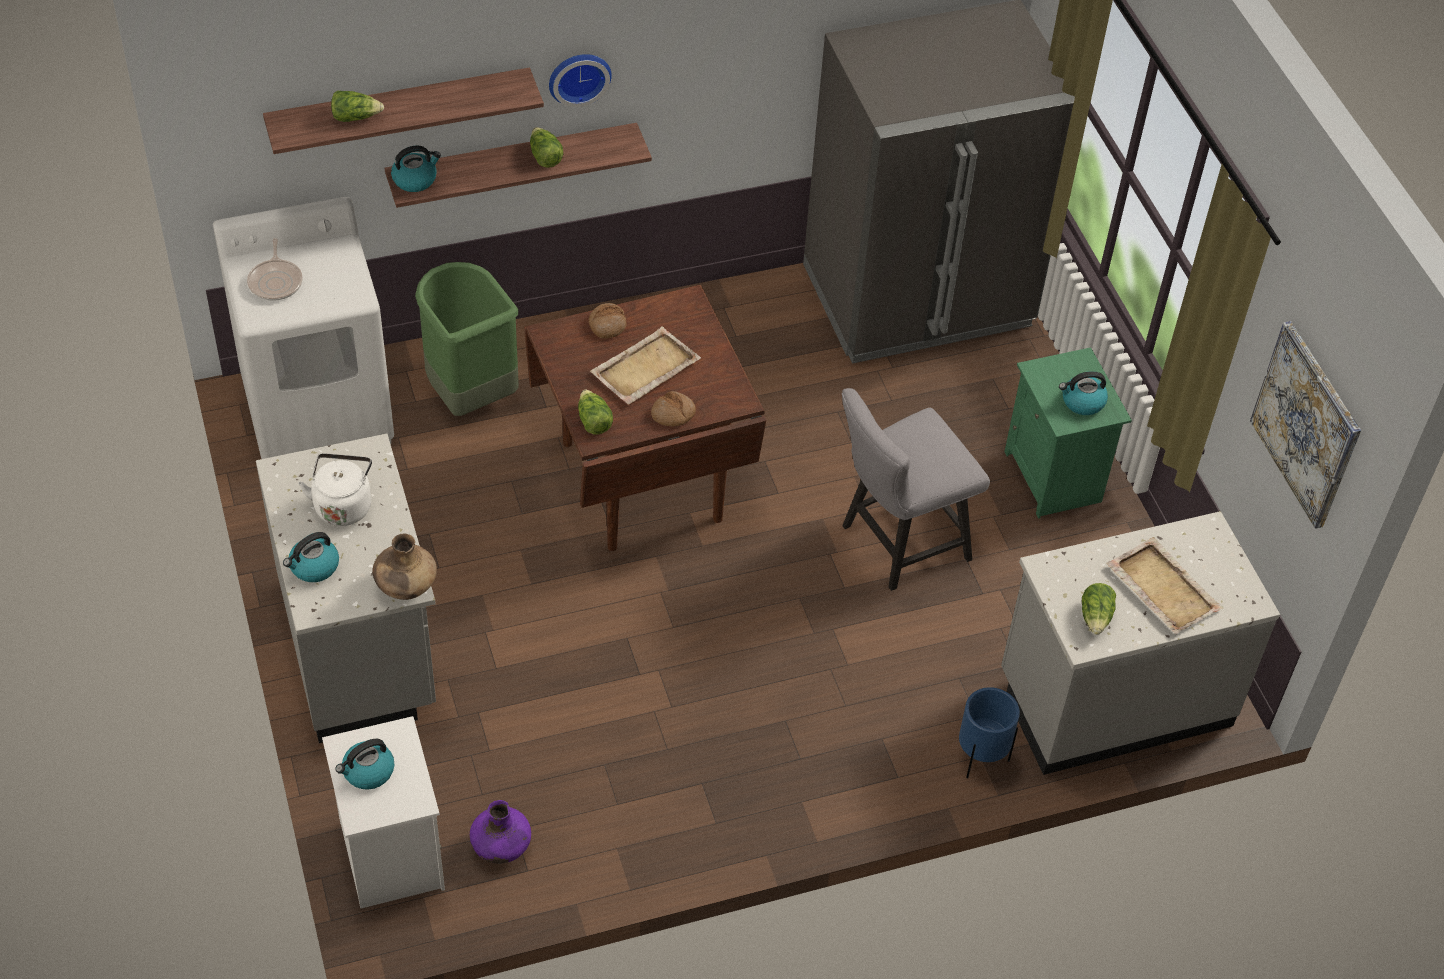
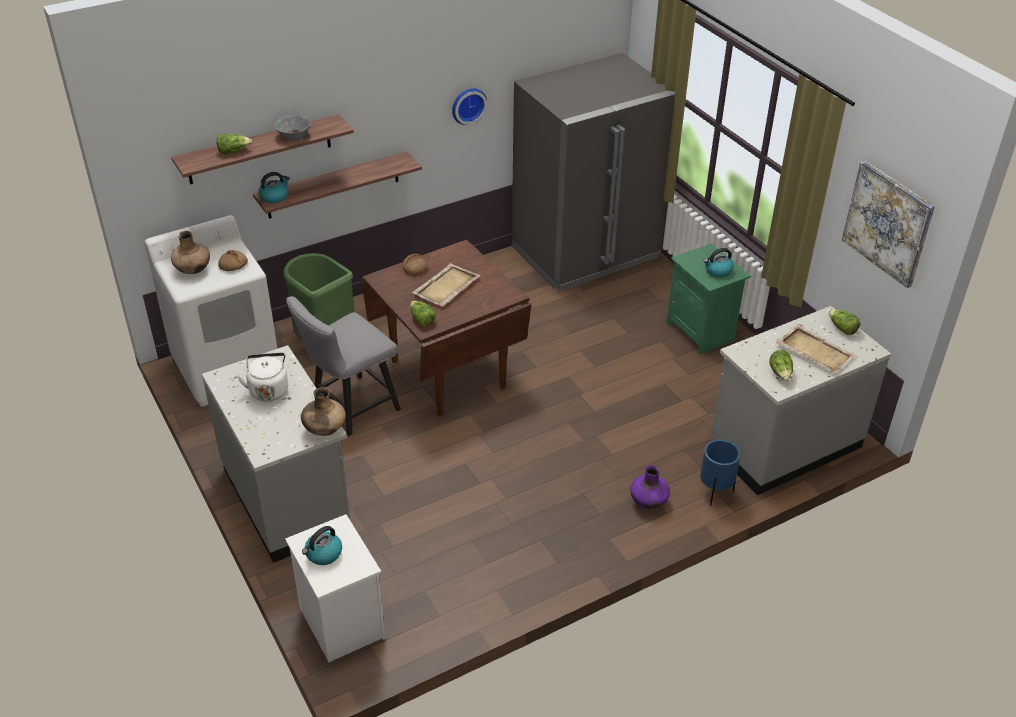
camera: 10 degrees left, 10 degrees down
(276, 281) = (193, 270): frying pan -> brown vase
(314, 567) = (257, 428): kettle -> none
(451, 102) = (293, 136): none -> grey bowl
(501, 848) = (417, 604): purple vase -> purple vase (648, 502)
(544, 156) = (354, 174): lettuce -> lettuce (842, 328)
(578, 76) = (369, 119): wall clock -> wall clock (467, 105)
(673, 414) = (472, 308): bread -> bread (233, 265)
(897, 544) = (619, 383): grey chair -> grey chair (350, 409)

